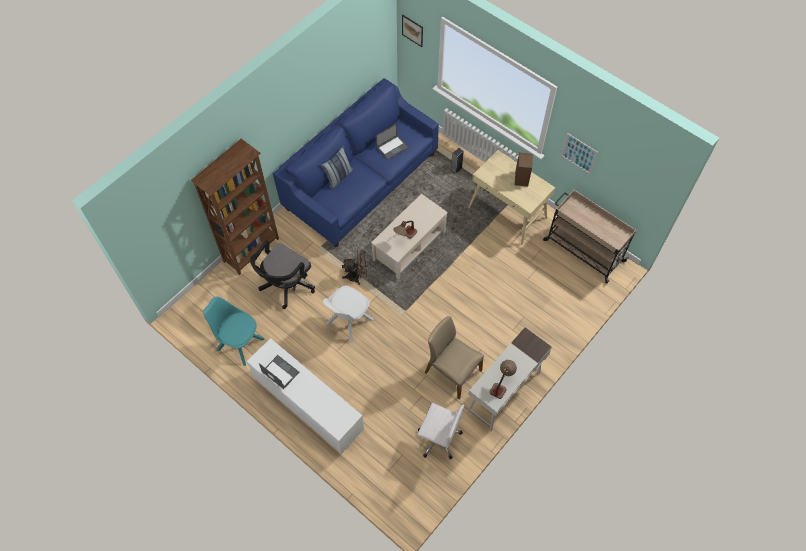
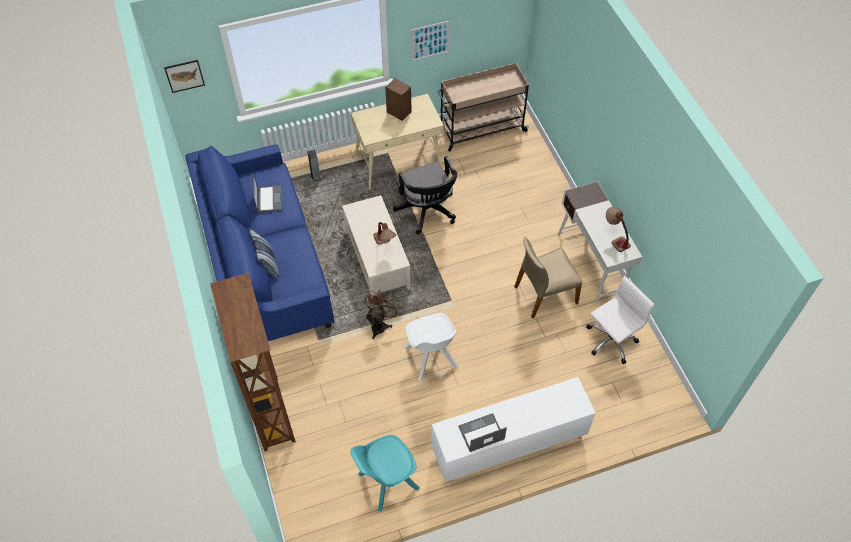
camera: 60 degrees left, 5 degrees down
(285, 286) = (344, 399): black office chair -> black office chair (427, 212)

